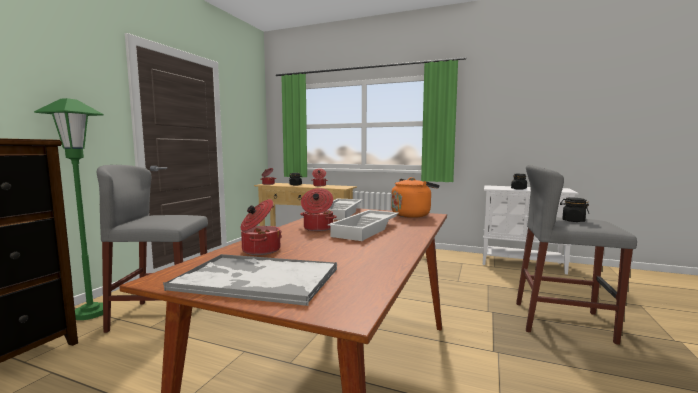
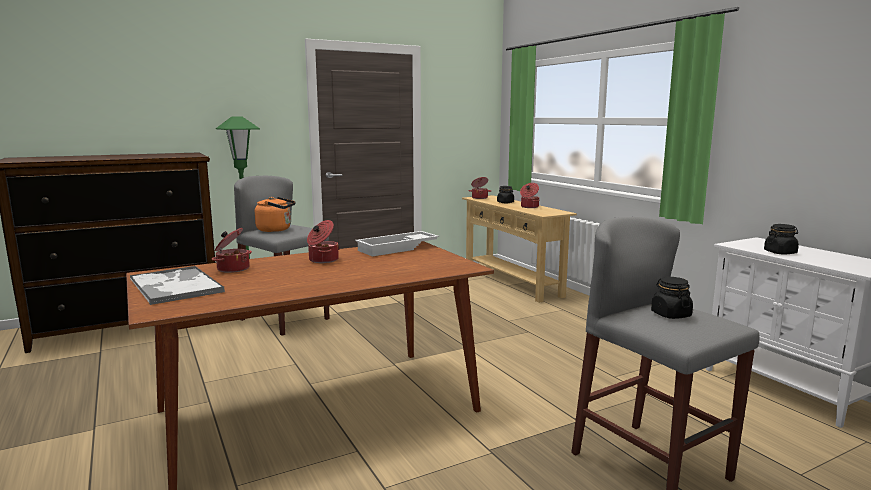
camera: 40 degrees right, 5 degrees up
(366, 230) = (350, 269): white tray -> none
(412, 215) = (452, 263): orange kettle -> orange kettle (276, 230)

